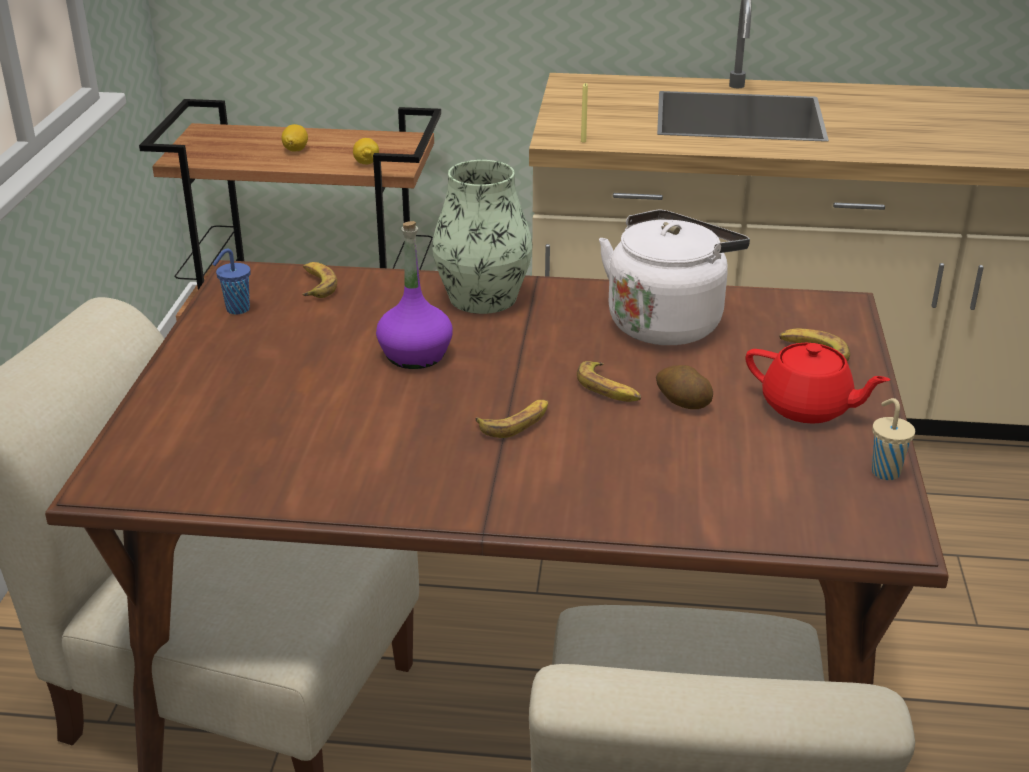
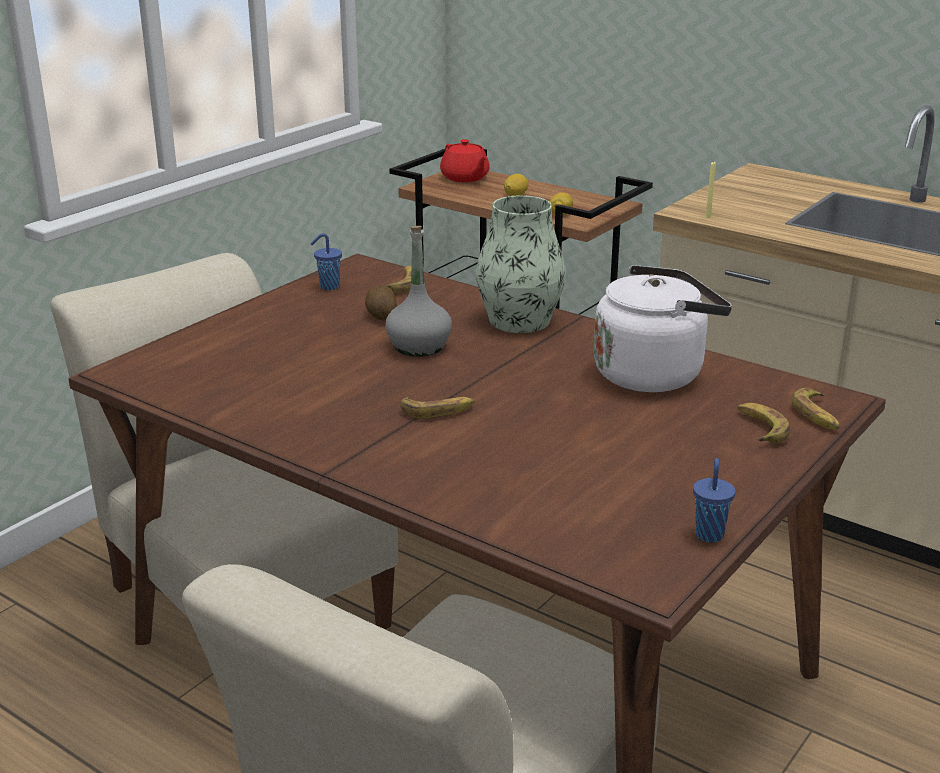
camera: 30 degrees right, 5 degrees down
(415, 355) = (418, 346): purple bottle -> grey bottle
(608, 389) = (541, 408): banana -> banana (817, 415)
(682, 402) = (591, 433): potato -> potato (381, 315)
(808, 408) = (699, 467): red teapot -> red teapot (465, 178)
(884, 471) = (709, 533): beige cup -> blue cup

